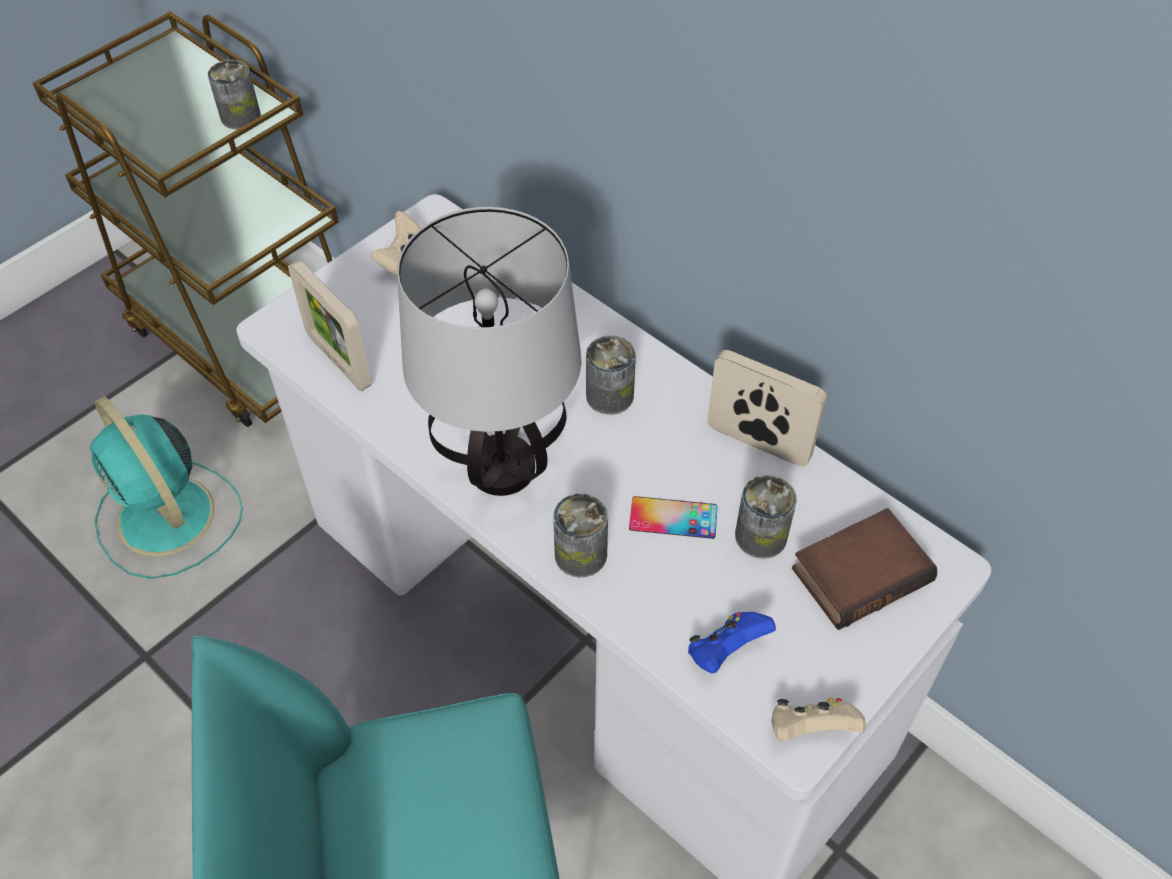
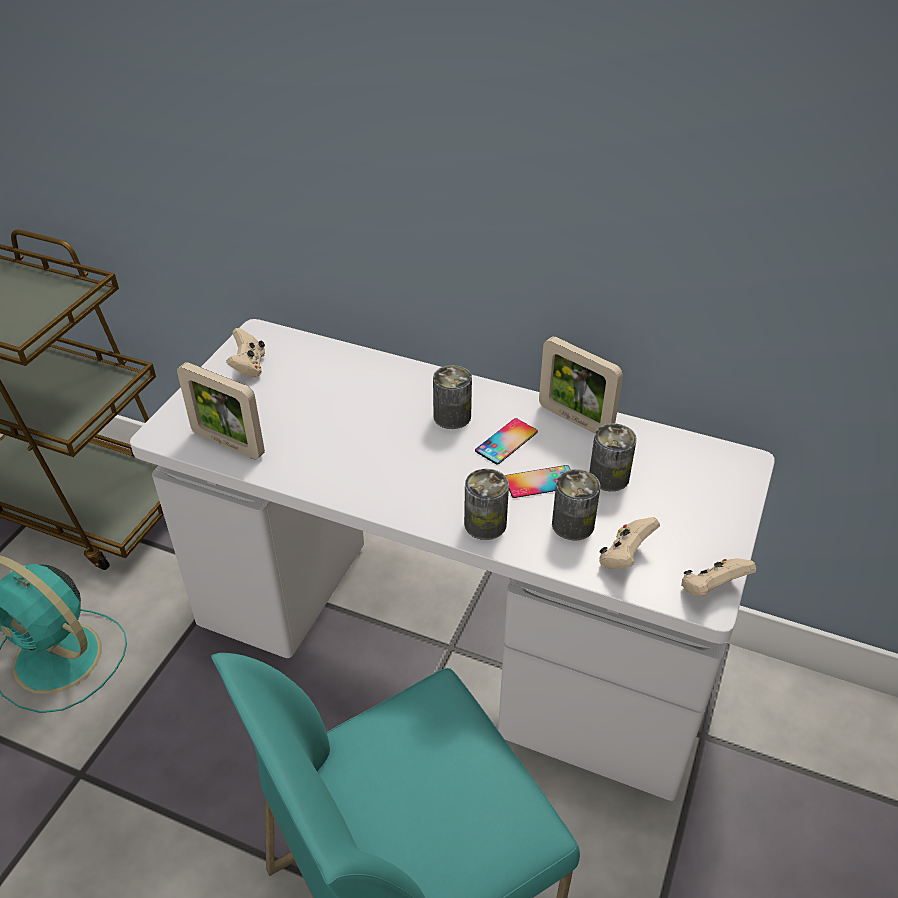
camera: 20 degrees left, 10 degrees down
(240, 116) = (67, 299): can -> can (573, 524)
(503, 467) = (396, 482): table lamp -> none
(658, 449) = (506, 441): none -> phone
(725, 651) = (625, 557): blue game controller -> beige game controller
(758, 443) = (575, 420): picture frame -> picture frame turned 150 degrees counterclockwise
(860, 572) = (689, 481): book -> none

